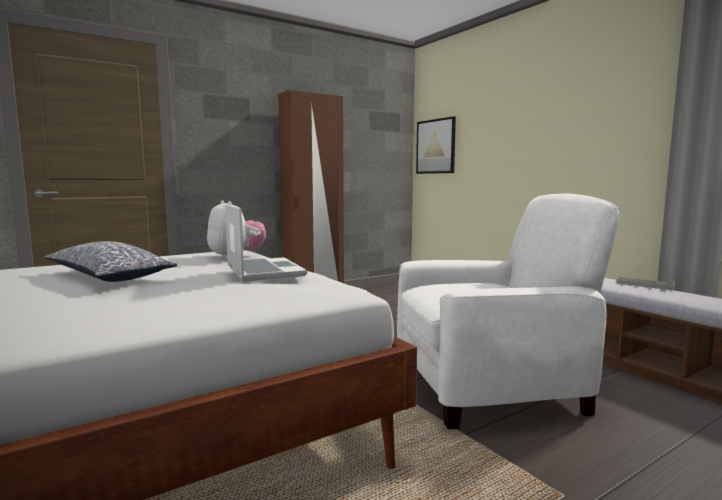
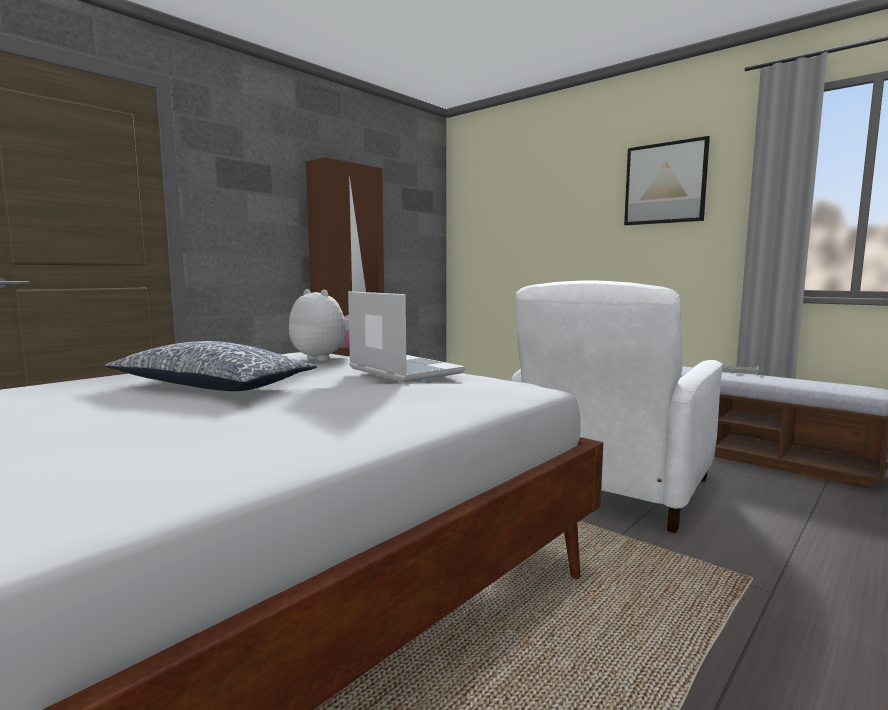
camera: 15 degrees left, 0 degrees up
(435, 146) = (476, 230): picture -> picture (665, 183)
(490, 387) = (610, 486): white armchair -> white armchair turned 150 degrees clockwise

